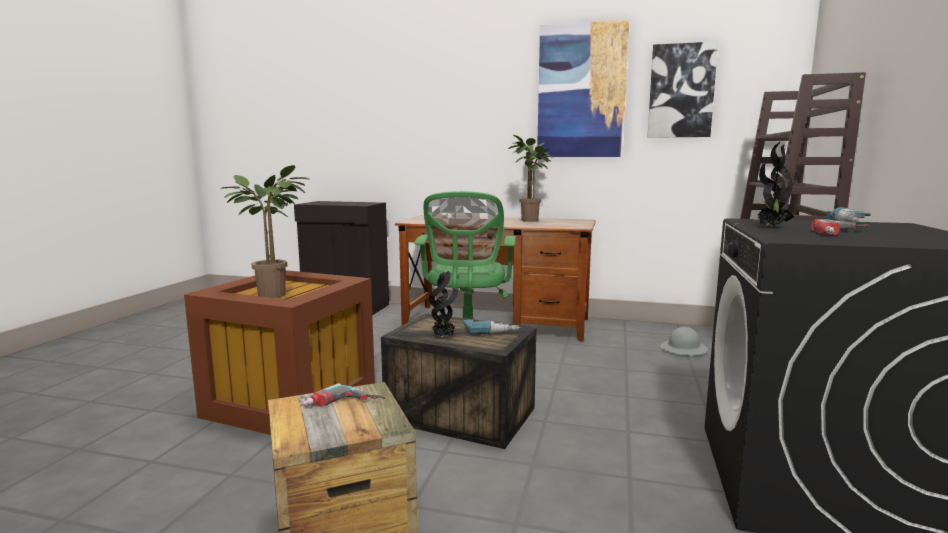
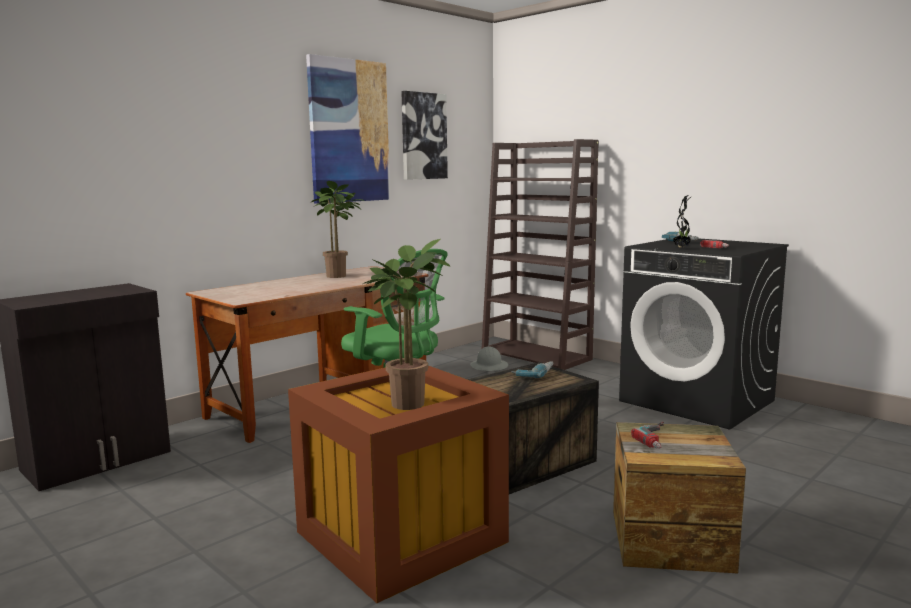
camera: 60 degrees left, 0 degrees up
(444, 337) = (532, 388): potted plant -> none

